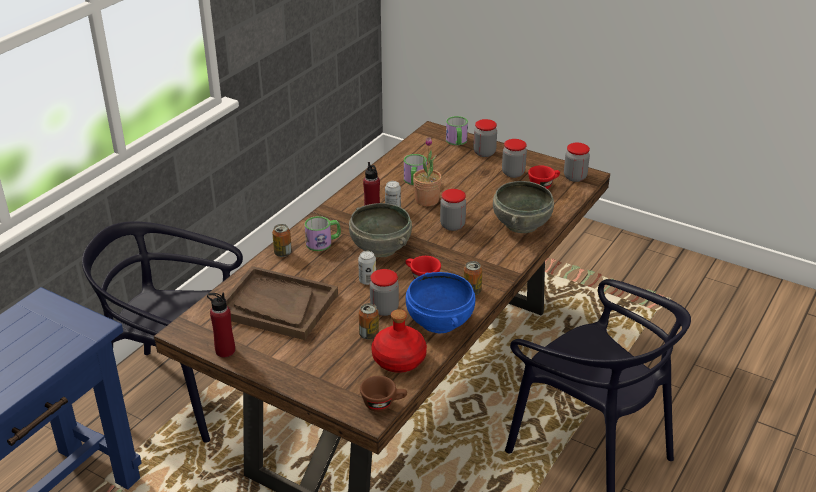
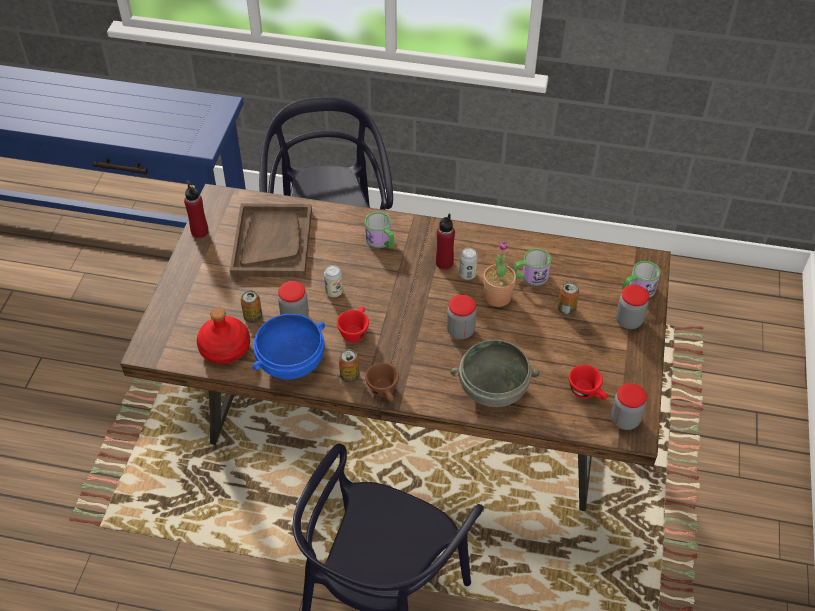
camera: 70 degrees right, 15 degrees up
(283, 253) = (351, 219): can -> can (566, 308)
(379, 248) = (392, 284): grey bowl -> none
(383, 403) = (163, 354): brown cup -> brown cup (384, 392)
(513, 173) = (598, 358): jar -> none

